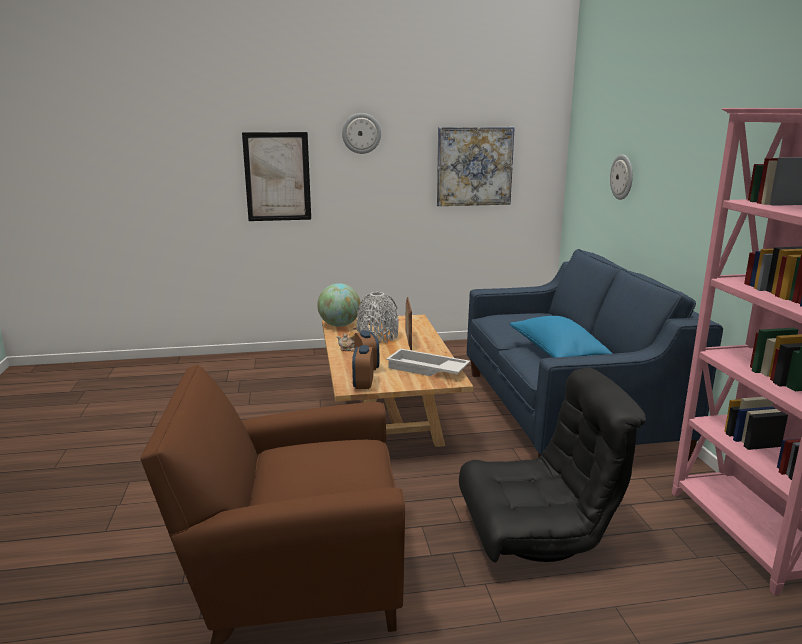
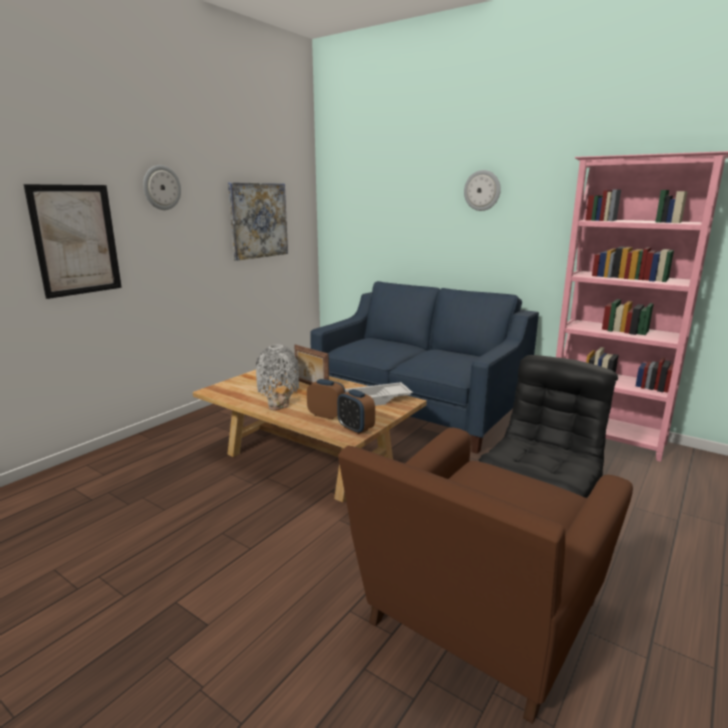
camera: 45 degrees left, 0 degrees up
(339, 325) = (222, 391): globe -> none
(556, 353) = (440, 360): blue pillow -> none
(622, 177) = (401, 220): wall clock -> wall clock (482, 190)

